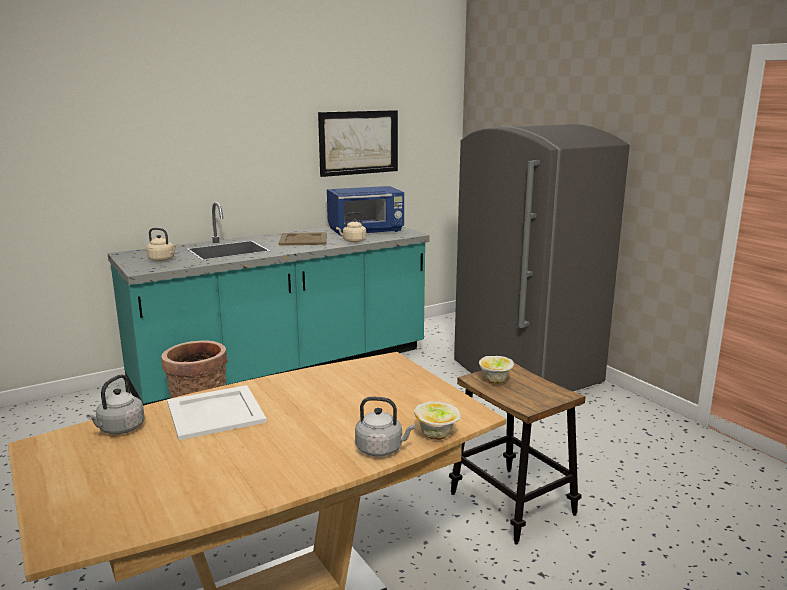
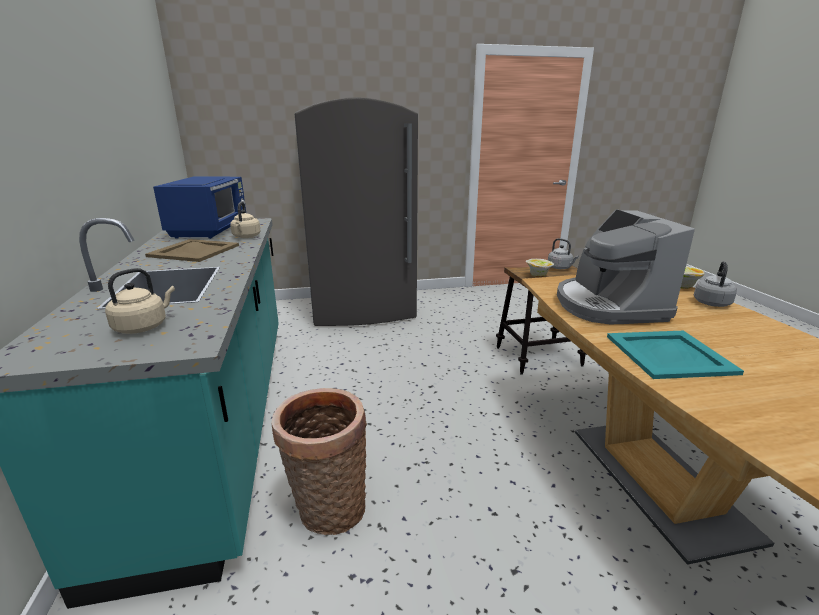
camera: 70 degrees left, 5 degrees up
(119, 429) = (736, 409): grey kettle -> grey kettle (560, 268)
(216, 412) = (669, 354): white tray -> turquoise tray
(332, 390) = (608, 305): none -> coffee machine
(358, 142) = (135, 125): picture -> none

